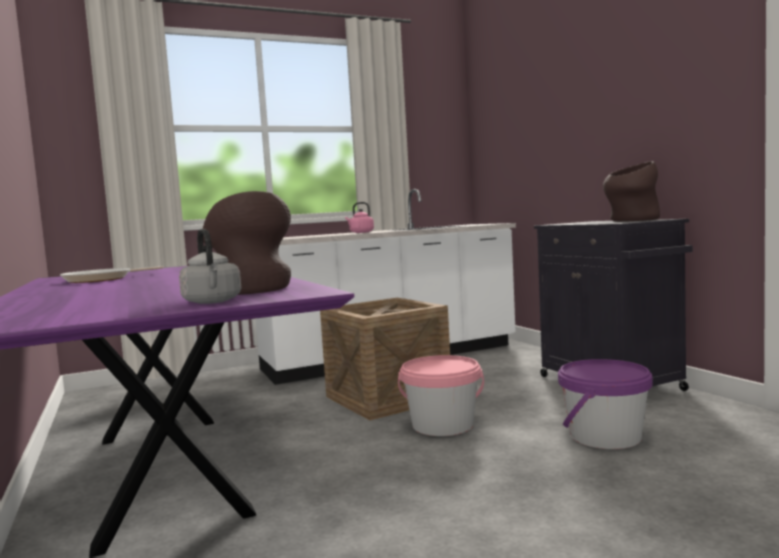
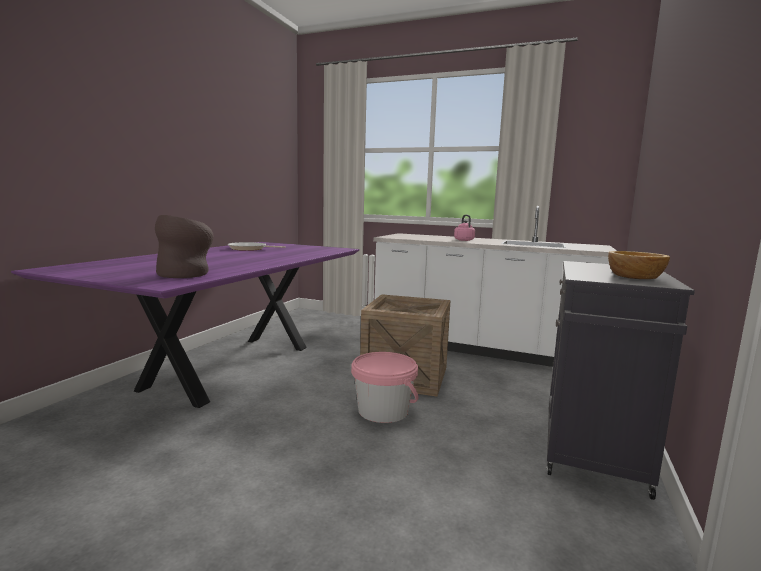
camera: 45 degrees right, 5 degrees up
(213, 302) = (127, 278): grey kettle -> none
(605, 436) = (452, 485): purple bucket -> none
(631, 220) = (635, 277): brown vase -> bowl

